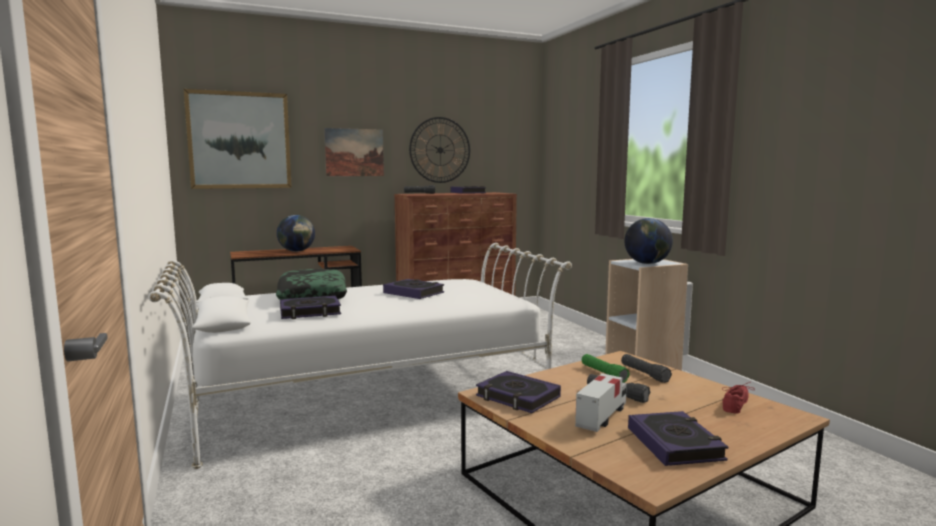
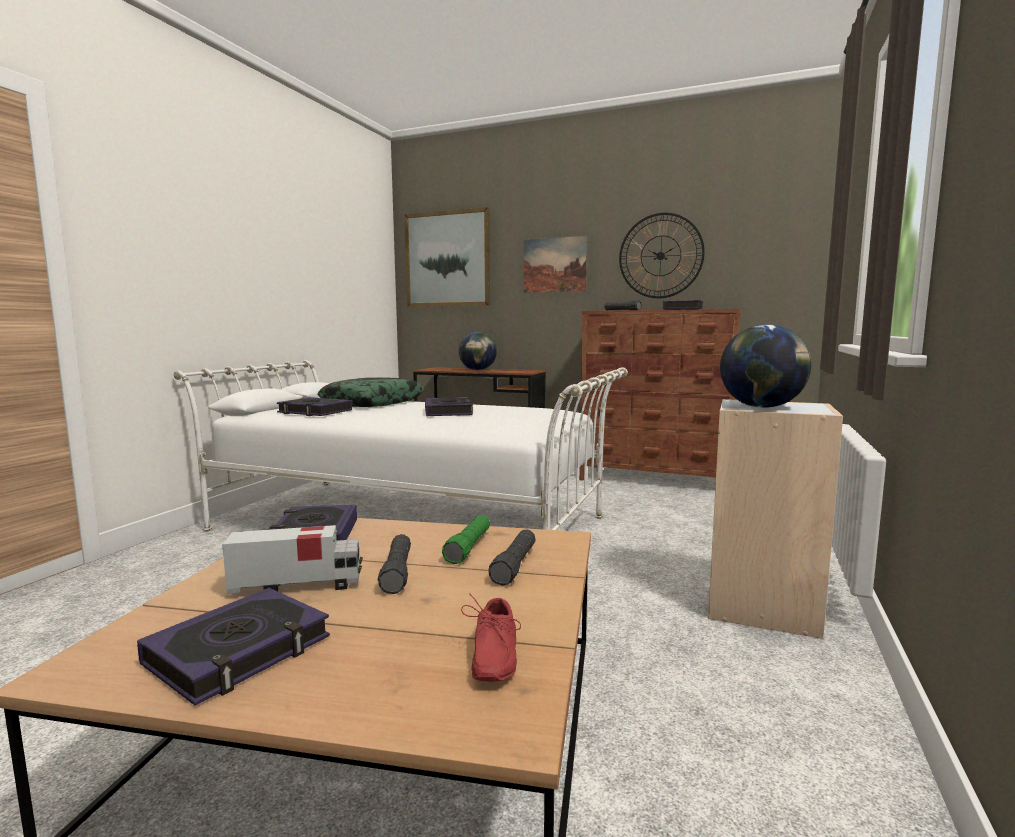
camera: 45 degrees right, 0 degrees up
(737, 404) = (490, 657): red shoe -> red shoe turned 105 degrees clockwise

